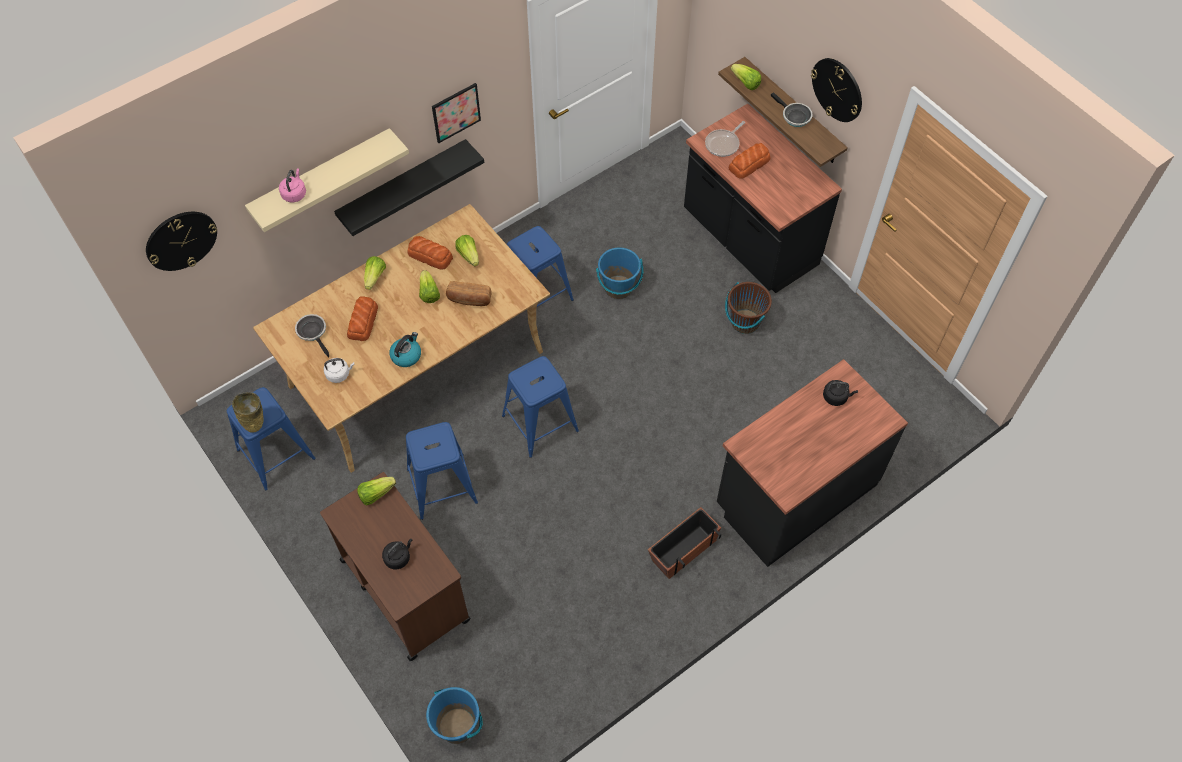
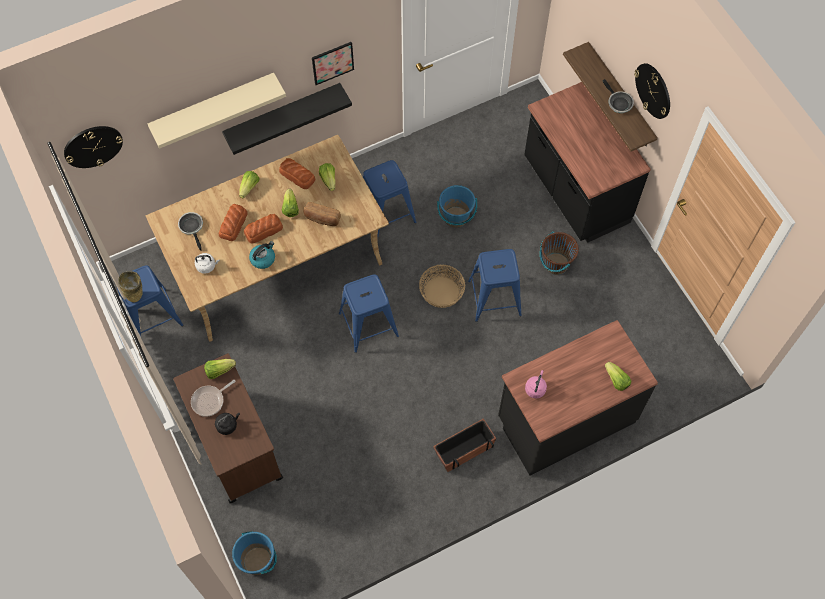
camera: 10 degrees right, 5 degrees up
(294, 193) = (188, 119): pink kettle -> pink kettle (535, 388)
(442, 485) = (280, 364): blue stool -> blue stool (494, 297)
(619, 373) = (442, 292): none -> basket
(723, 144) = (558, 114): frying pan -> frying pan (210, 401)
(745, 83) = (583, 66): lettuce -> lettuce (616, 380)
(749, 164) = (577, 135): bread -> bread (264, 230)
(836, 397) = (603, 351): black kettle -> none

